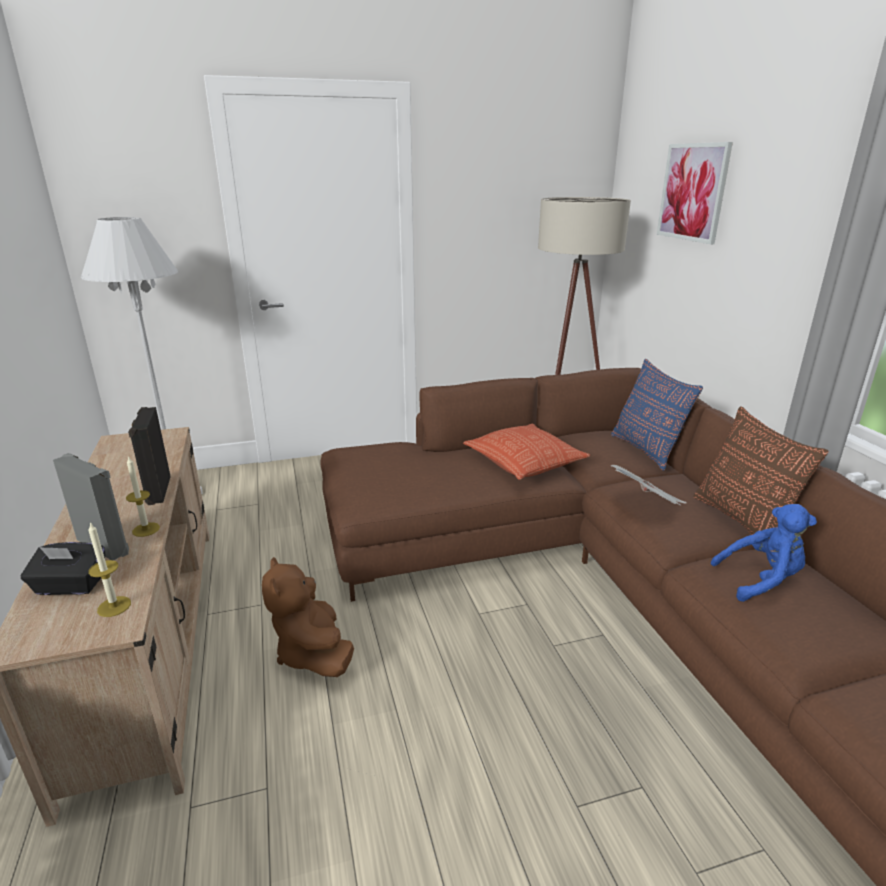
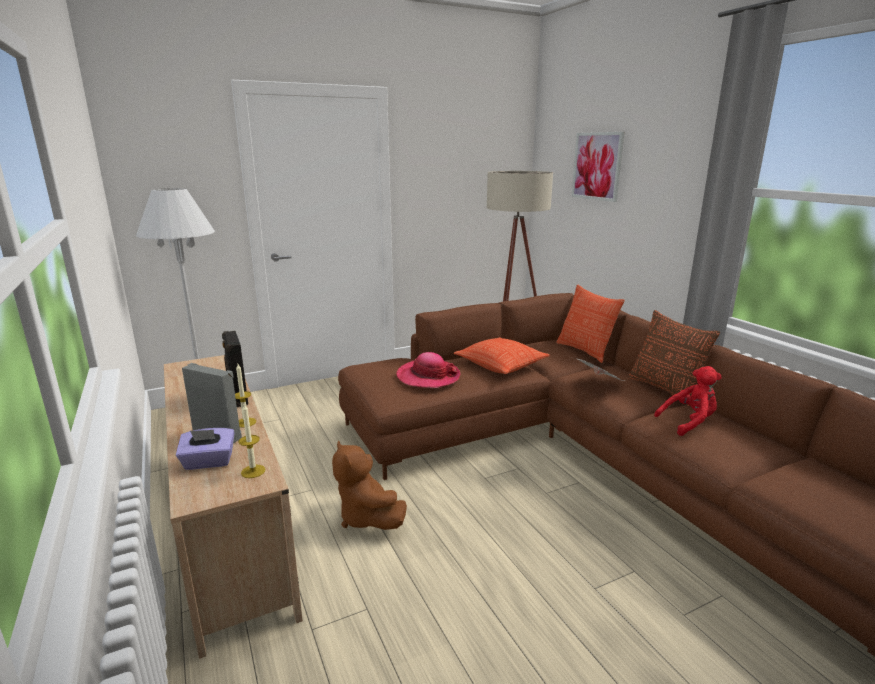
camera: 10 degrees left, 5 degrees down
(70, 586) = (208, 462): black tissue box -> purple tissue box
(421, 473) = (428, 376): none -> hat
(646, 451) = (585, 351): blue pillow -> orange pillow
(761, 580) = (689, 423): blue plush toy -> red plush toy

